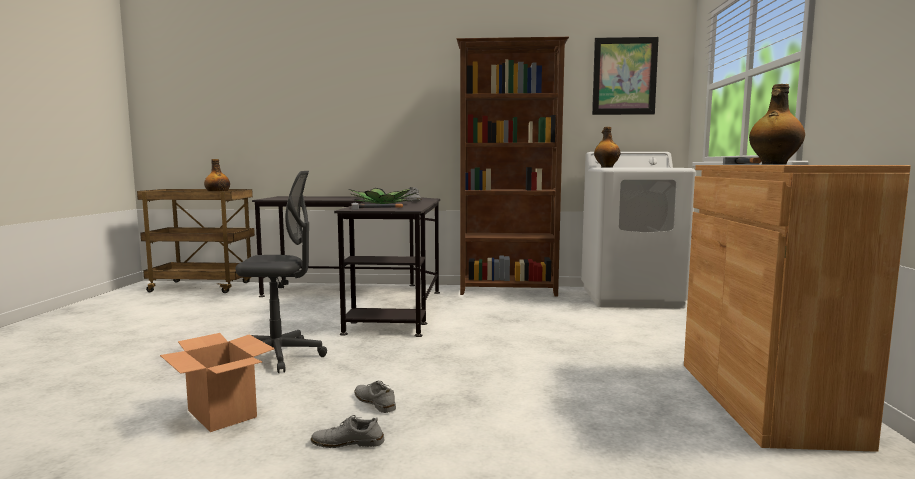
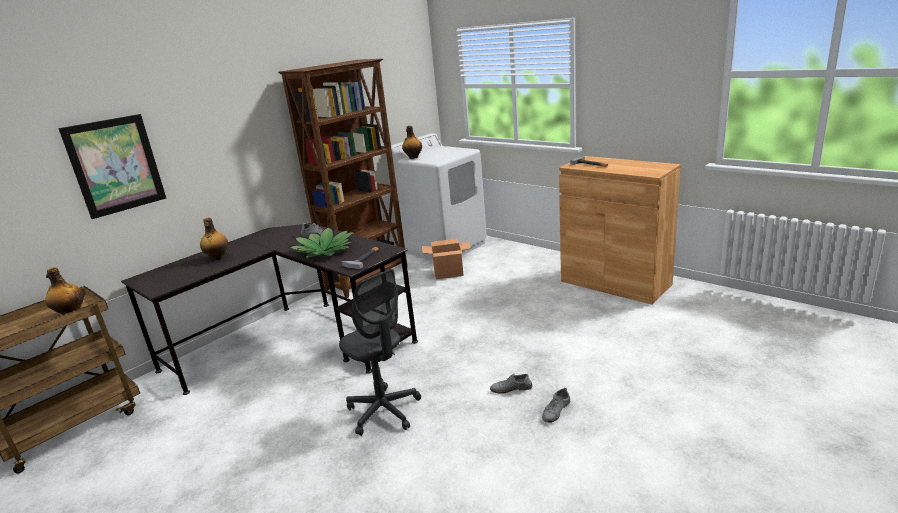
camera: 50 degrees left, 15 degrees up
(222, 414) = (469, 454): cardboard box -> cardboard box (449, 273)
(279, 357) = (384, 411): grey office chair -> grey office chair turned 105 degrees clockwise
(624, 76) = (397, 78): picture -> picture (115, 165)
(773, 164) = (624, 169): bottle -> bottle (217, 257)

